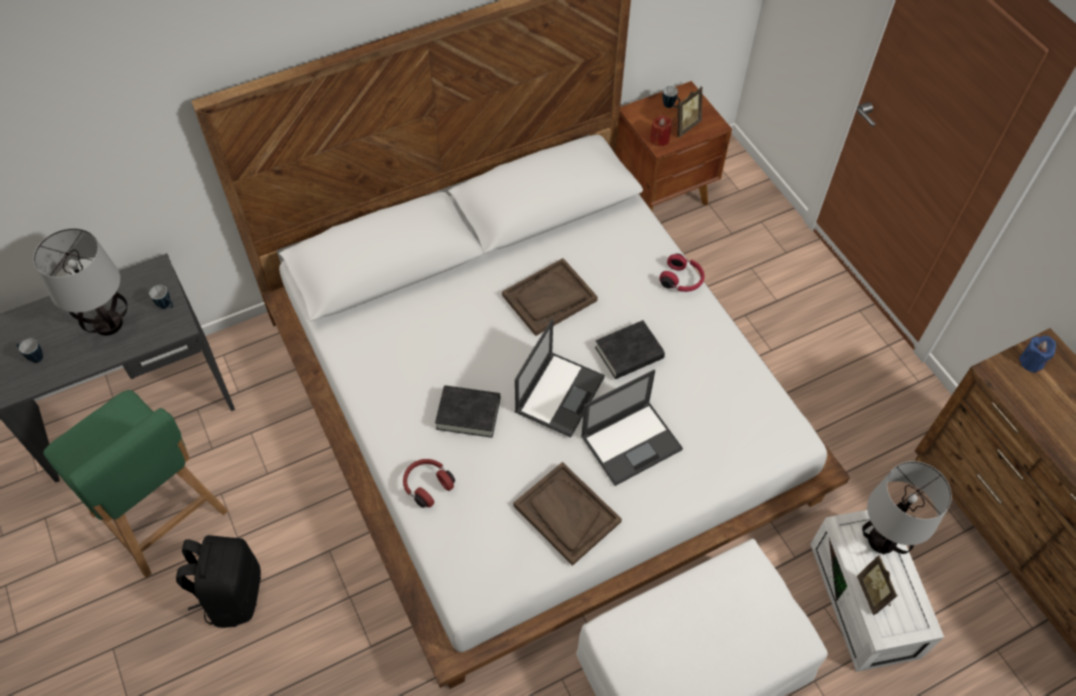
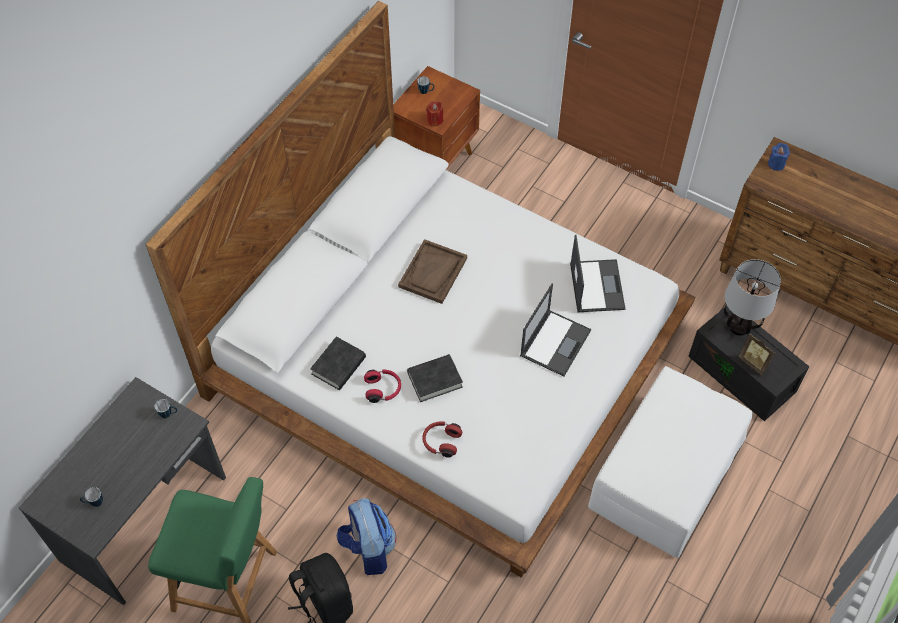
camera: 30 degrees left, 0 degrees up
(109, 324) = (134, 450): table lamp -> none
(316, 561) = (368, 549): none -> backpack
(560, 393) = (486, 334): laptop -> laptop (596, 285)
(566, 514) = (546, 411): brown tray -> none
(629, 353) = (513, 284): black book -> black book (338, 366)
(682, 280) = (514, 216): red headphones -> red headphones (383, 389)
(684, 126) = (445, 103): picture frame -> none
(866, 601) = (744, 374): white storage box -> black storage box

